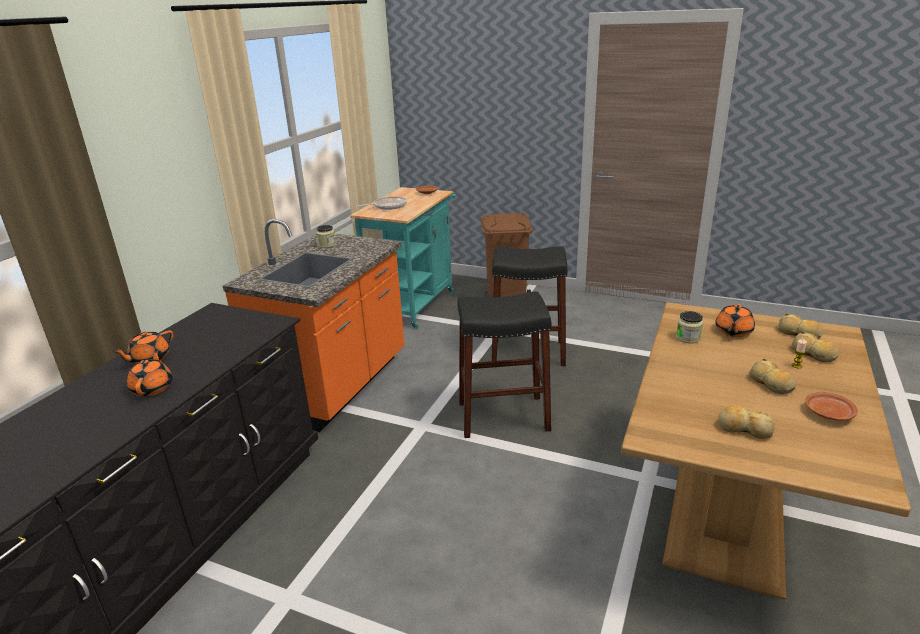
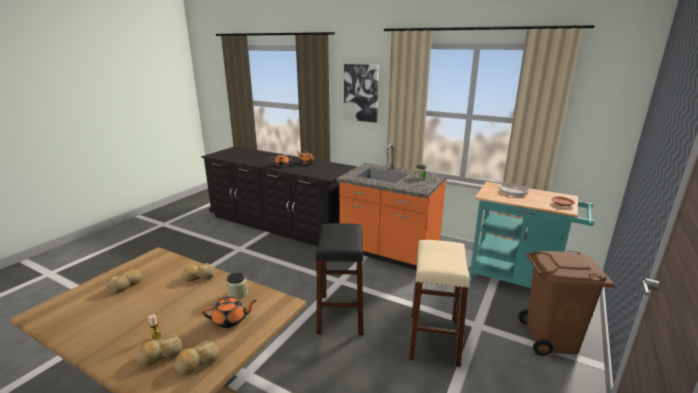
camera: 95 degrees right, 5 degrees down
(141, 155) = (361, 93): none -> picture
(528, 352) = (434, 339): black stool -> beige stool
(733, 331) = (230, 320): orange teapot -> orange teapot turned 135 degrees clockwise
(771, 383) = (150, 312): bread -> bread (198, 276)
(828, 413) = (97, 325): brown plate -> none

